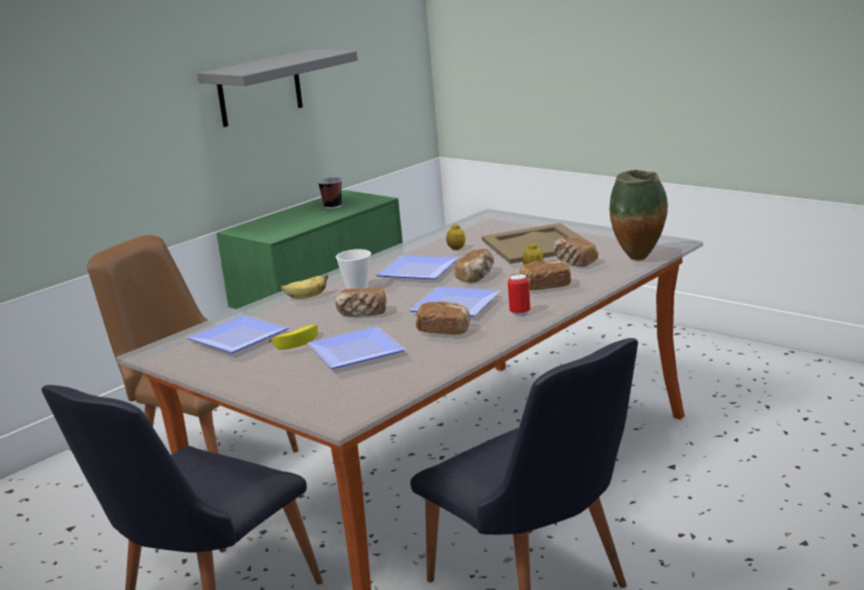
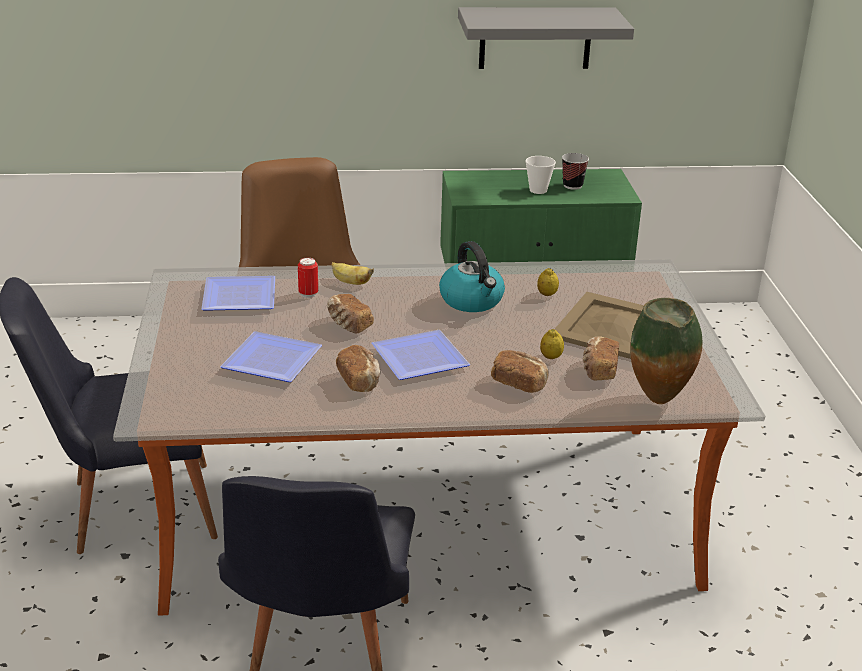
camera: 40 degrees right, 10 degrees up
(298, 341) = (262, 325): banana -> none
(357, 289) = (395, 295): cup -> cup (538, 190)
(417, 270) = (472, 301): plate -> kettle
(476, 277) = (496, 337): bread -> none
(520, 313) = (443, 399): can -> can (308, 294)

